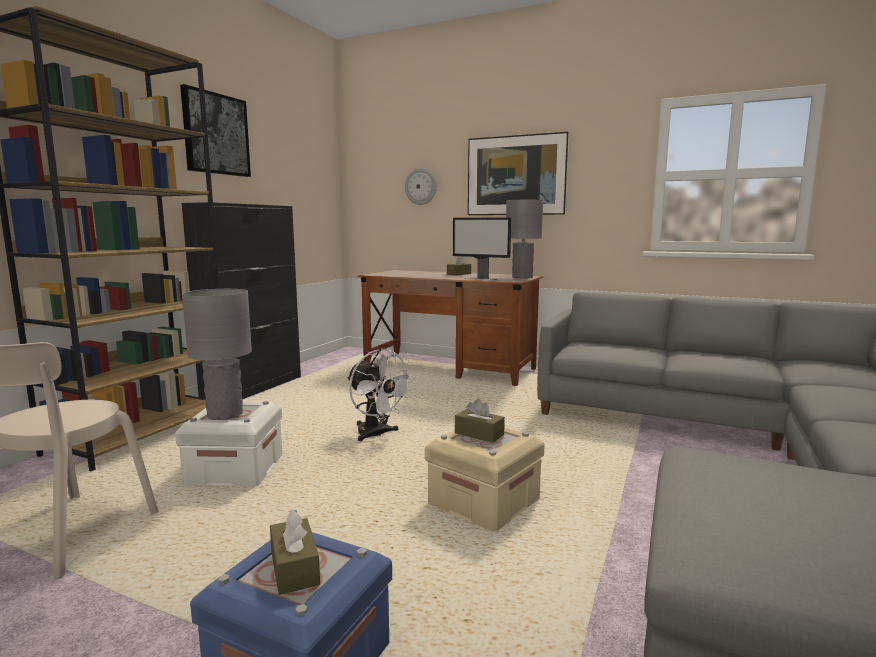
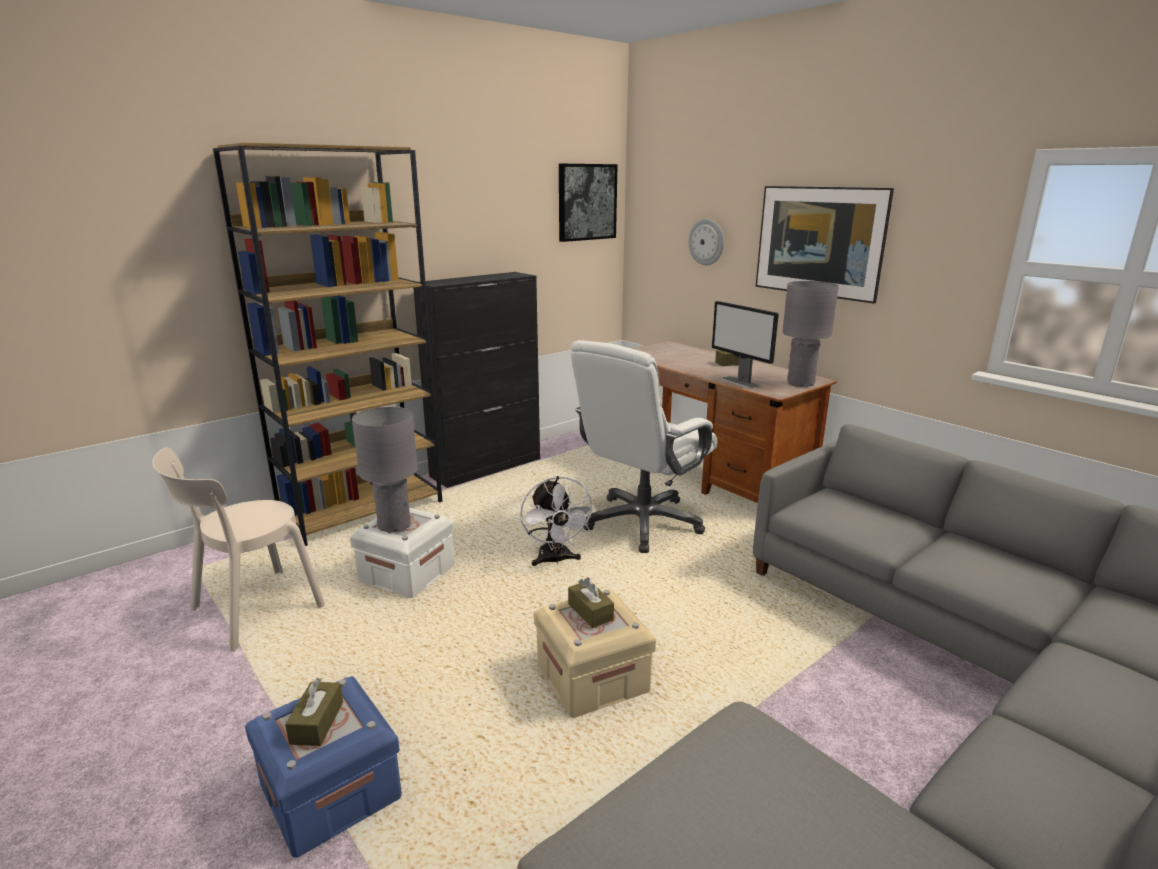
camera: 25 degrees right, 10 degrees up
(216, 134) = (456, 200): picture -> picture (586, 202)
(427, 401) = (642, 523): none -> white office chair

